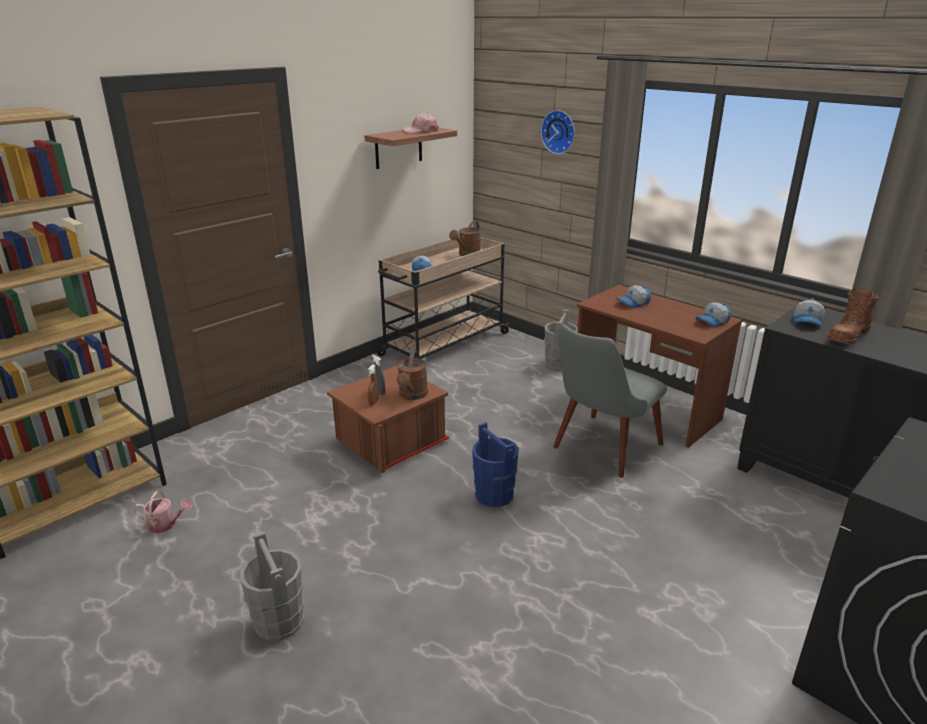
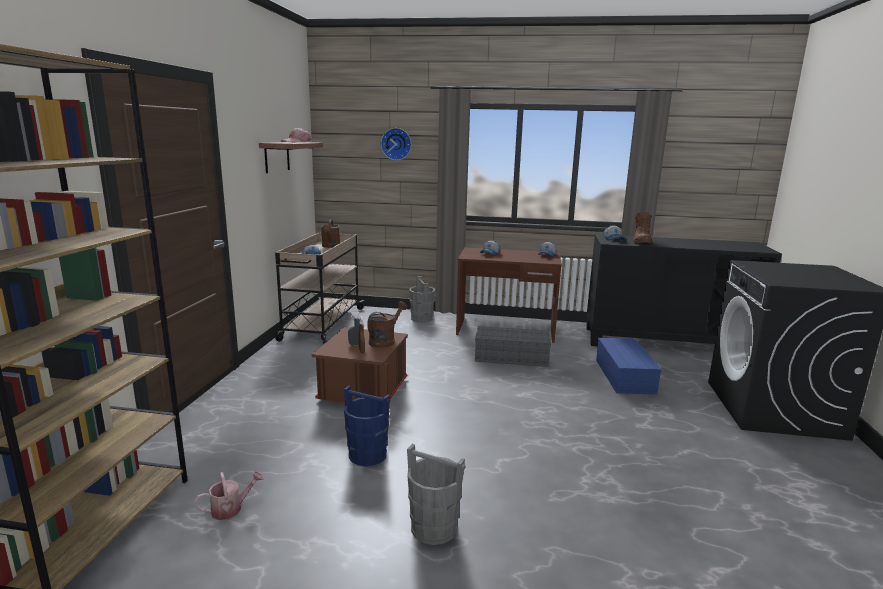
camera: 35 degrees left, 10 degrees down
(412, 395) = (385, 341): brown watering can -> brown watering can turned 120 degrees counterclockwise
(494, 494) = (479, 398): blue bucket -> blue bucket (367, 455)
(600, 451) = (510, 357): grey chair -> grey storage box
(724, 533) = (625, 376): none -> blue storage box

